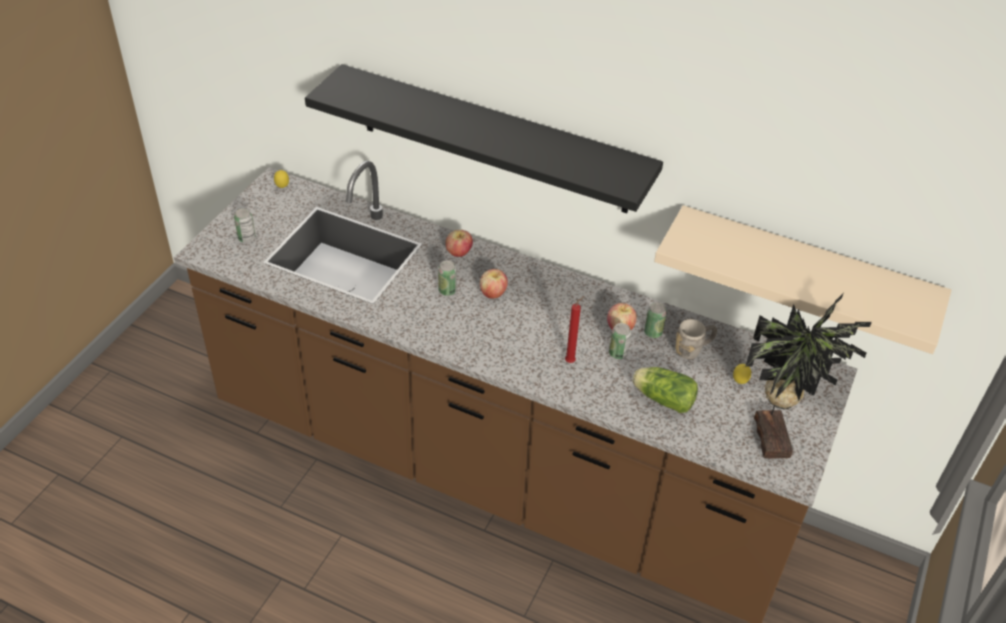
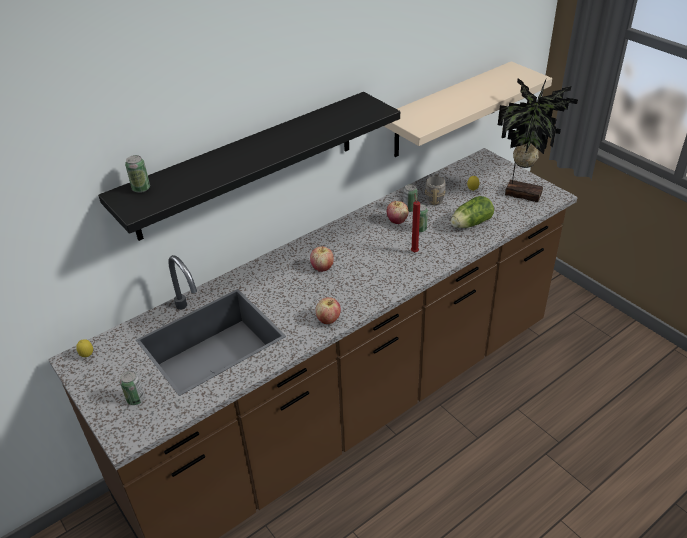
camera: 60 degrees left, 5 degrees down
(447, 290) = (302, 290): can -> can (141, 188)
(459, 253) = (265, 272): apple -> apple (328, 320)

